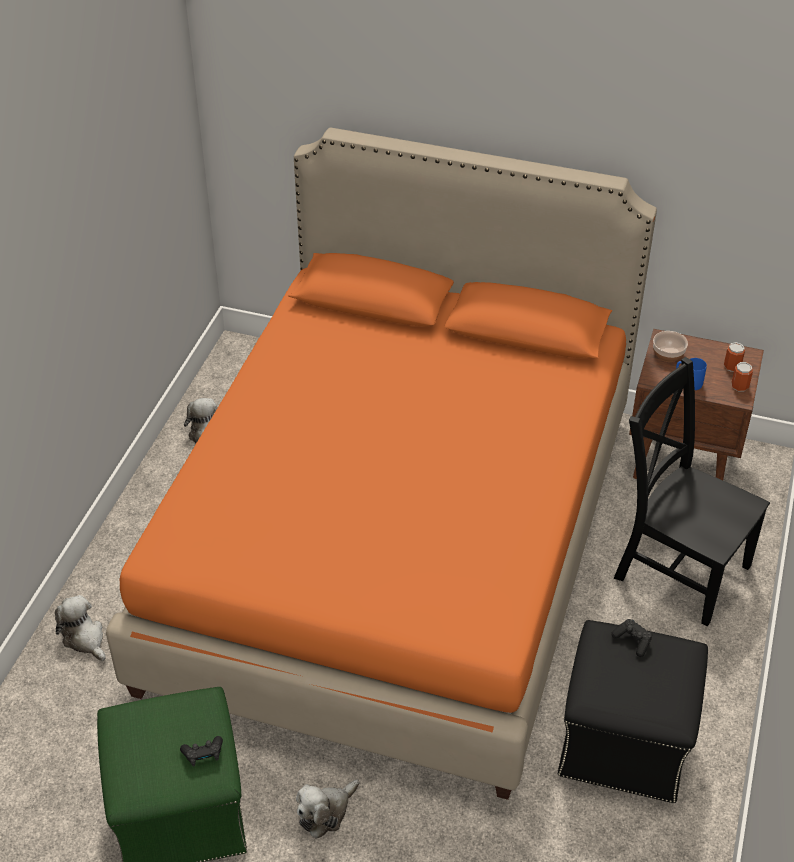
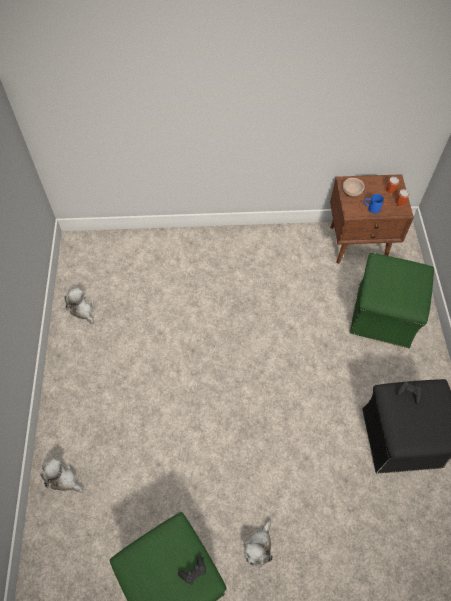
camera: 20 degrees left, 15 degrees up
(397, 545) = (225, 349): orange bed -> none
(677, 568) = (383, 315): black chair -> green ottoman

